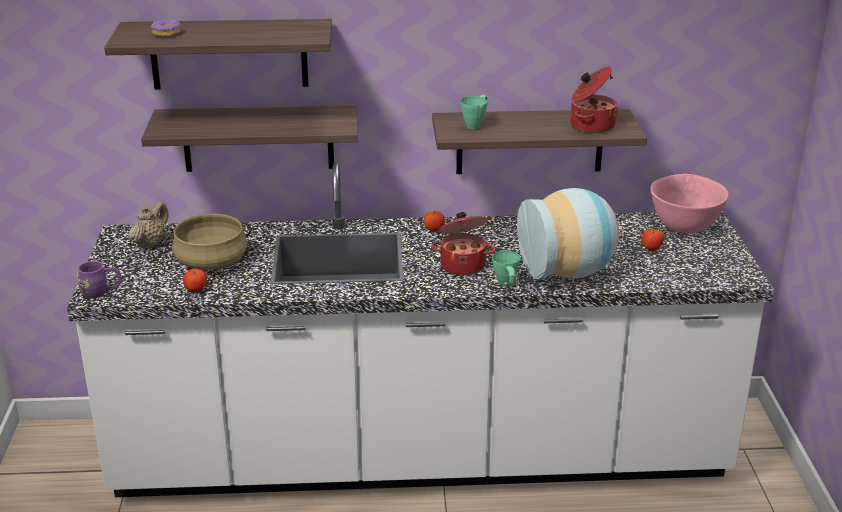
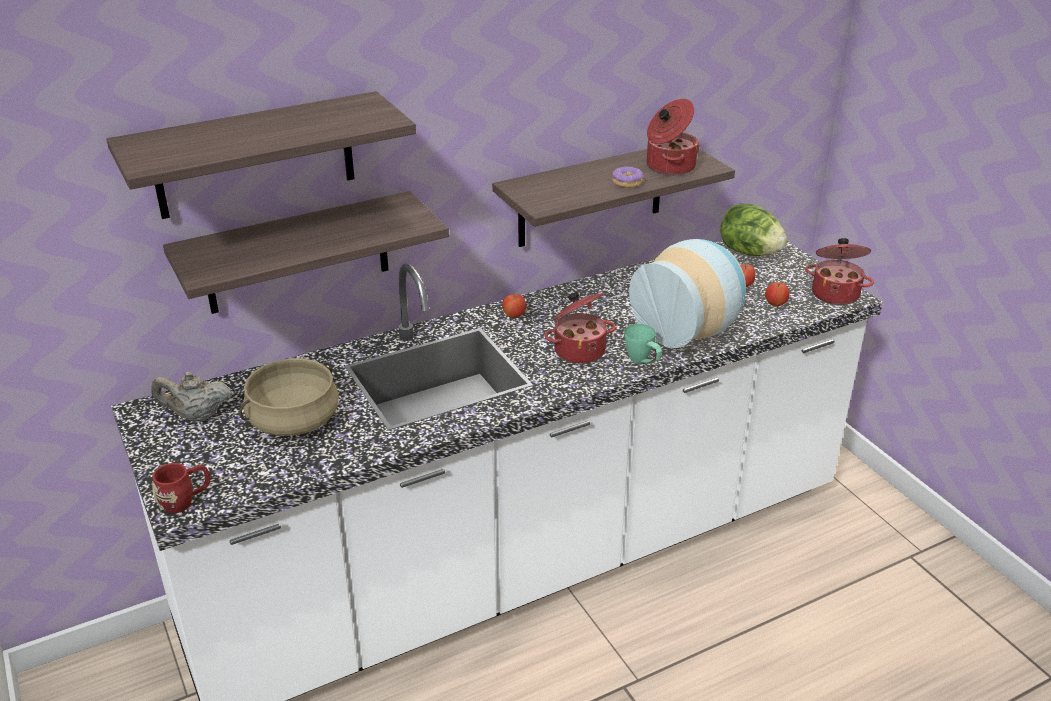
camera: 25 degrees left, 5 degrees up
(101, 292) = (185, 500): purple mug -> red mug
(150, 244) = (196, 416): beige teapot -> beige teapot turned 90 degrees counterclockwise
(167, 33) = (193, 145): donut -> donut (627, 183)
(196, 290) = (306, 463): apple -> apple (775, 304)
(476, 124) = (553, 188): green mug -> none
(684, 226) = (749, 252): pink bowl -> lettuce
(733, 273) = (835, 293): none -> cooking pot

